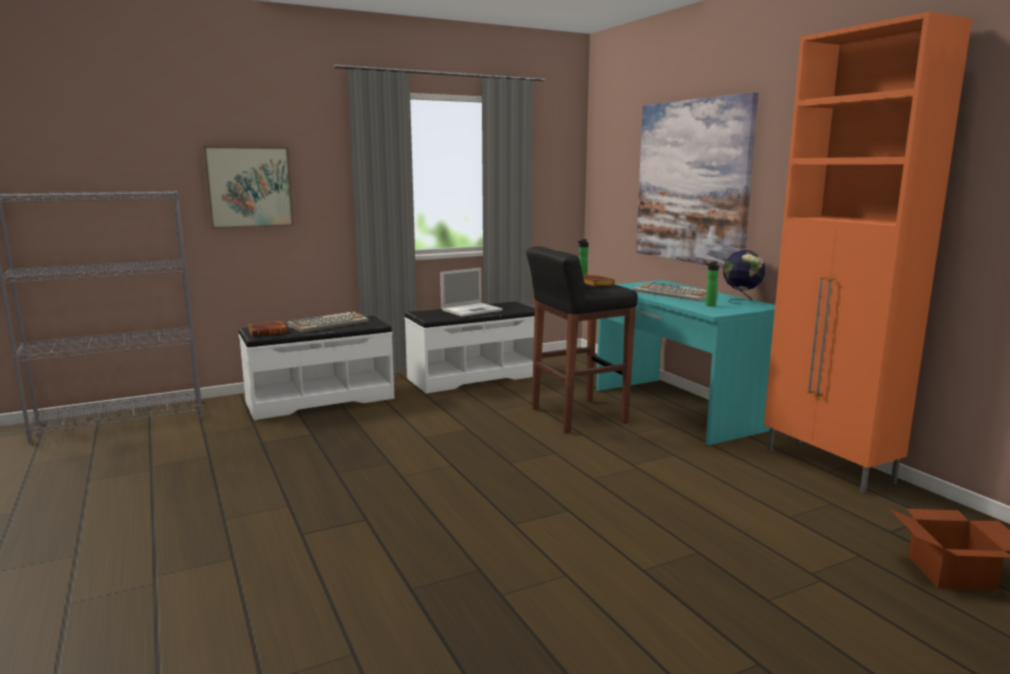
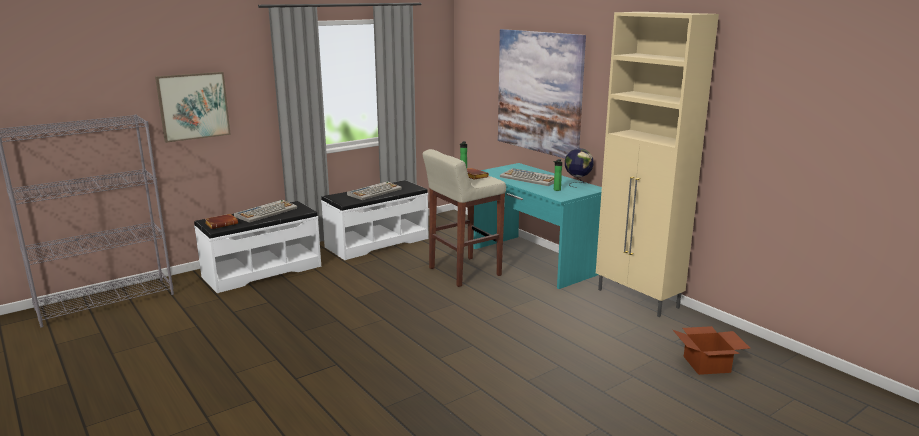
camera: 10 degrees left, 5 degrees up
(472, 310) = (375, 192): laptop -> keyboard
(576, 416) = (463, 272): black stool -> beige stool
(829, 466) = (638, 299): orange cabinet -> beige cabinet

